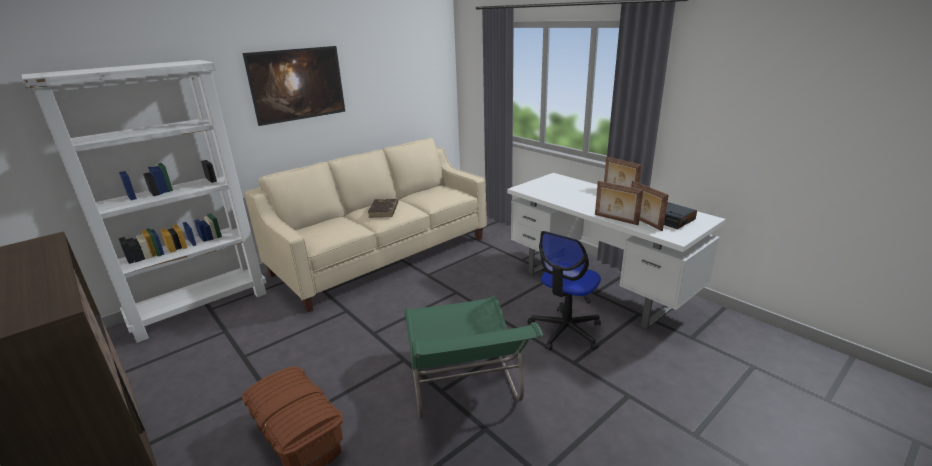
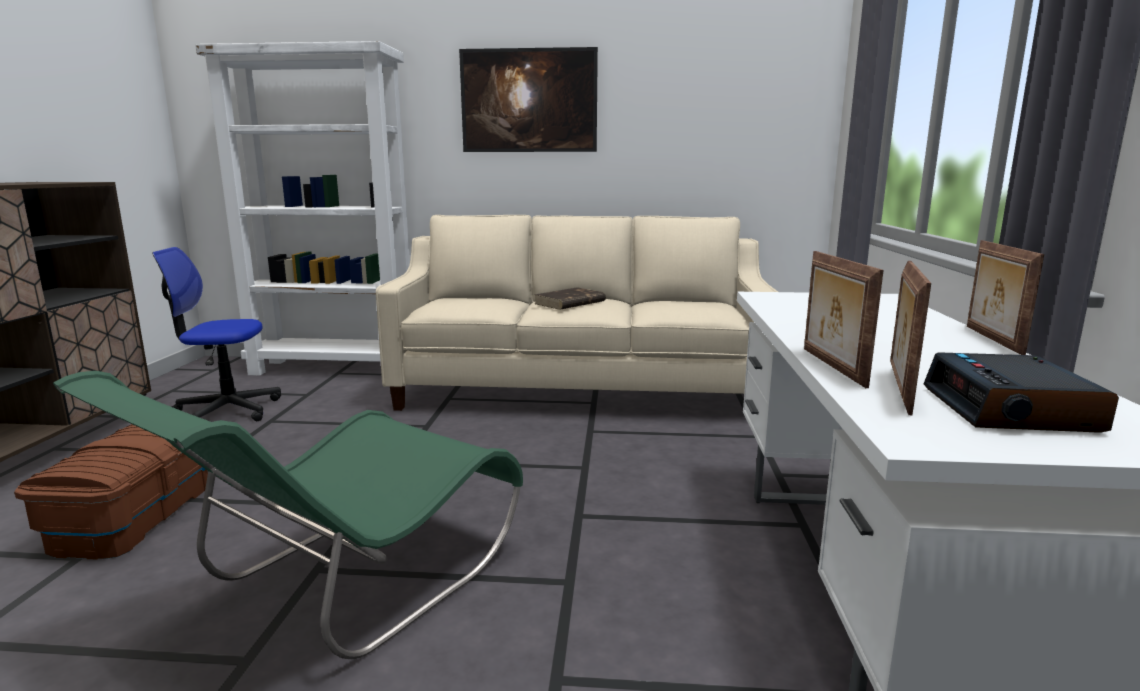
camera: 45 degrees right, 10 degrees down
(565, 331) = (647, 618): office chair -> office chair (227, 411)

